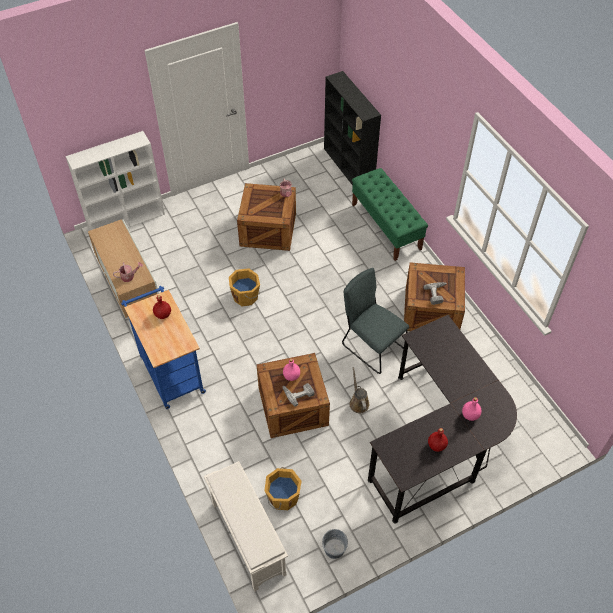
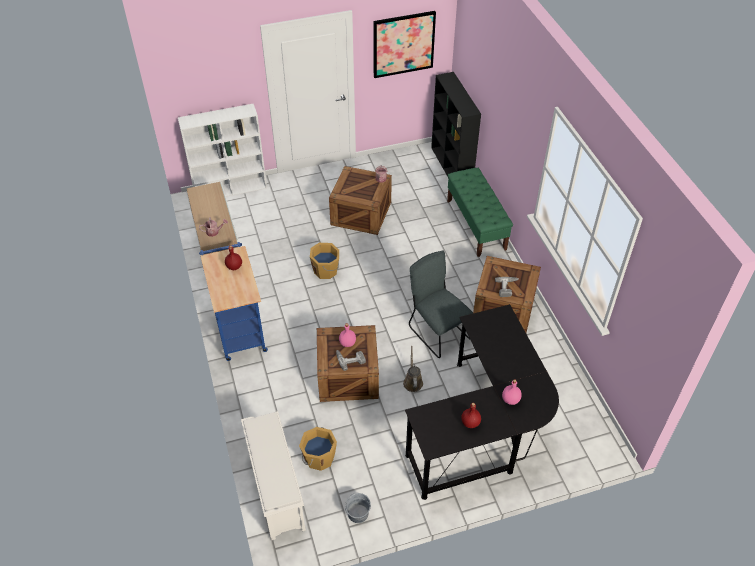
camera: 10 degrees right, 5 degrees down
(291, 49) = (403, 44): none -> picture

